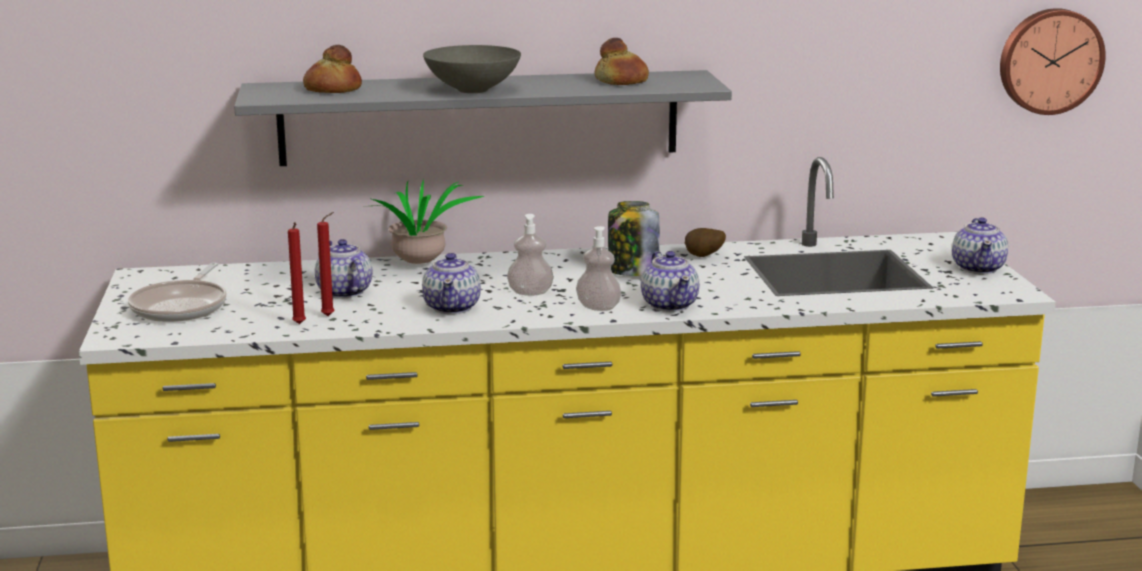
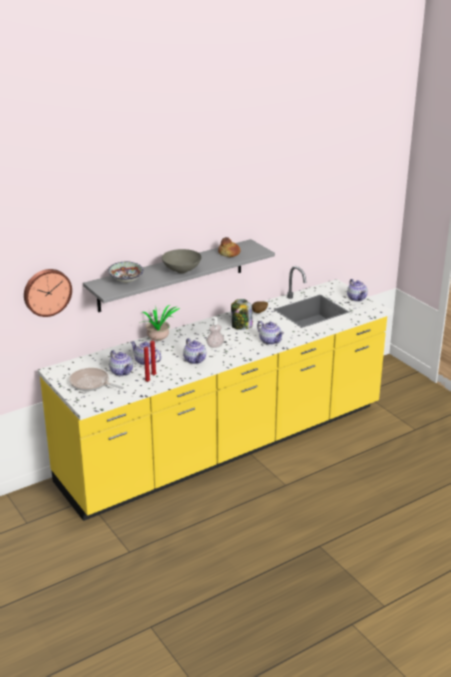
camera: 25 degrees left, 10 degrees up
(182, 306) = (91, 383): frying pan -> frying pan turned 135 degrees clockwise
(270, 299) = (121, 372): none -> teapot
(332, 89) = (126, 280): bread -> bowl
(598, 307) = (246, 348): soap dispenser -> none
(1049, 60) = (362, 210): wall clock -> wall clock (47, 291)

